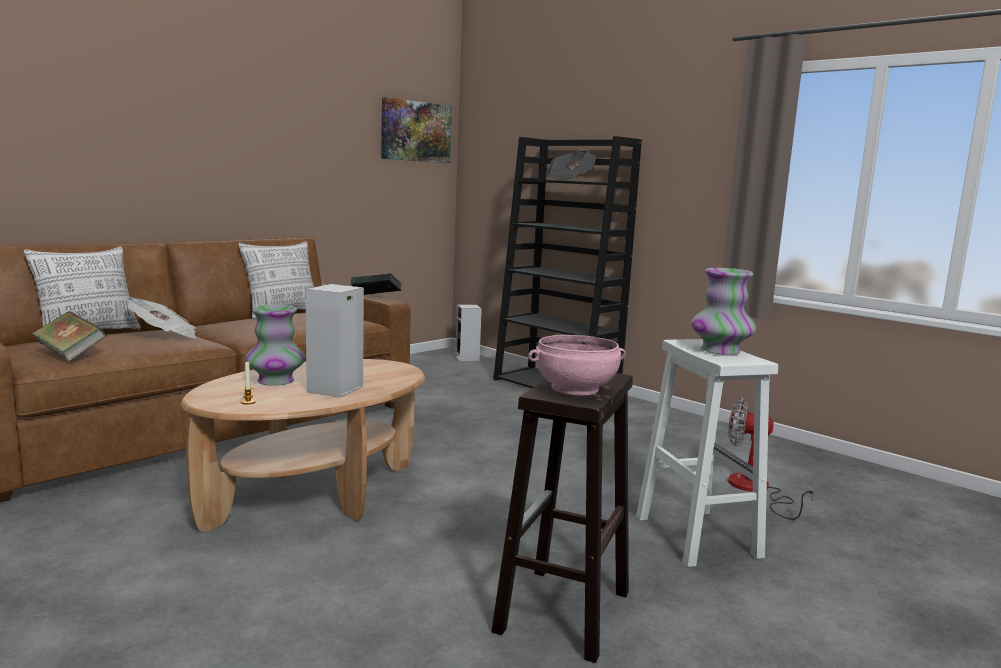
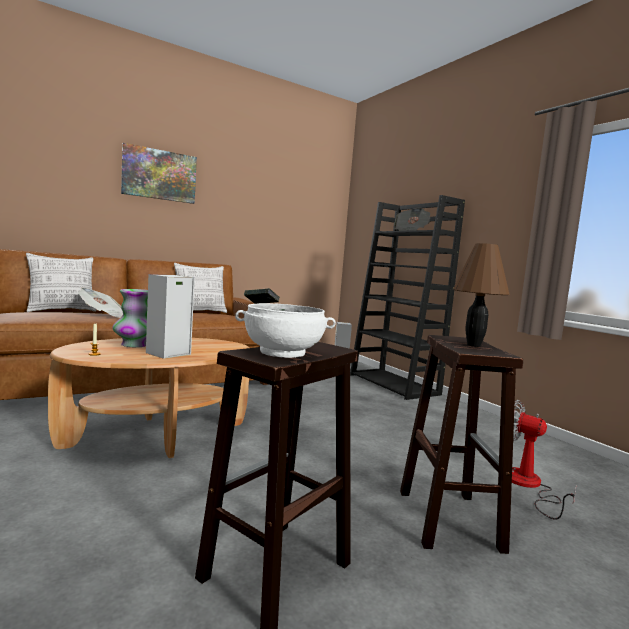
camera: 15 degrees right, 5 degrees down
(70, 354) = (25, 317): book -> none
(415, 131) = (316, 203): picture -> picture (159, 175)
(575, 389) = (282, 353): pink bowl -> white bowl
(695, 535) = (447, 518): white stool -> brown stool
(720, 351) = (473, 345): vase -> brown table lamp

